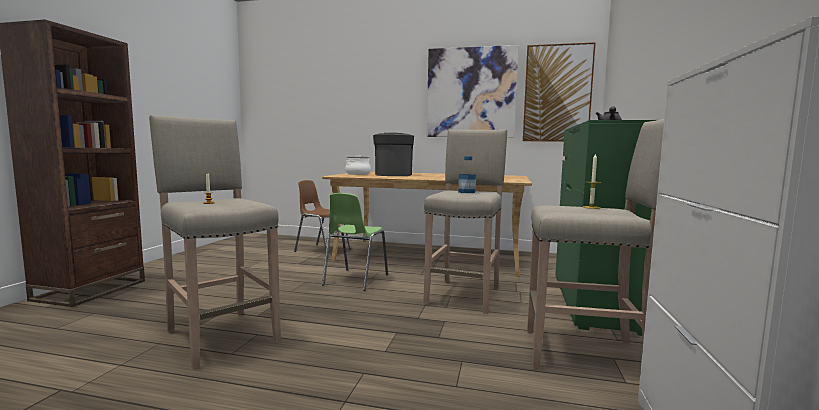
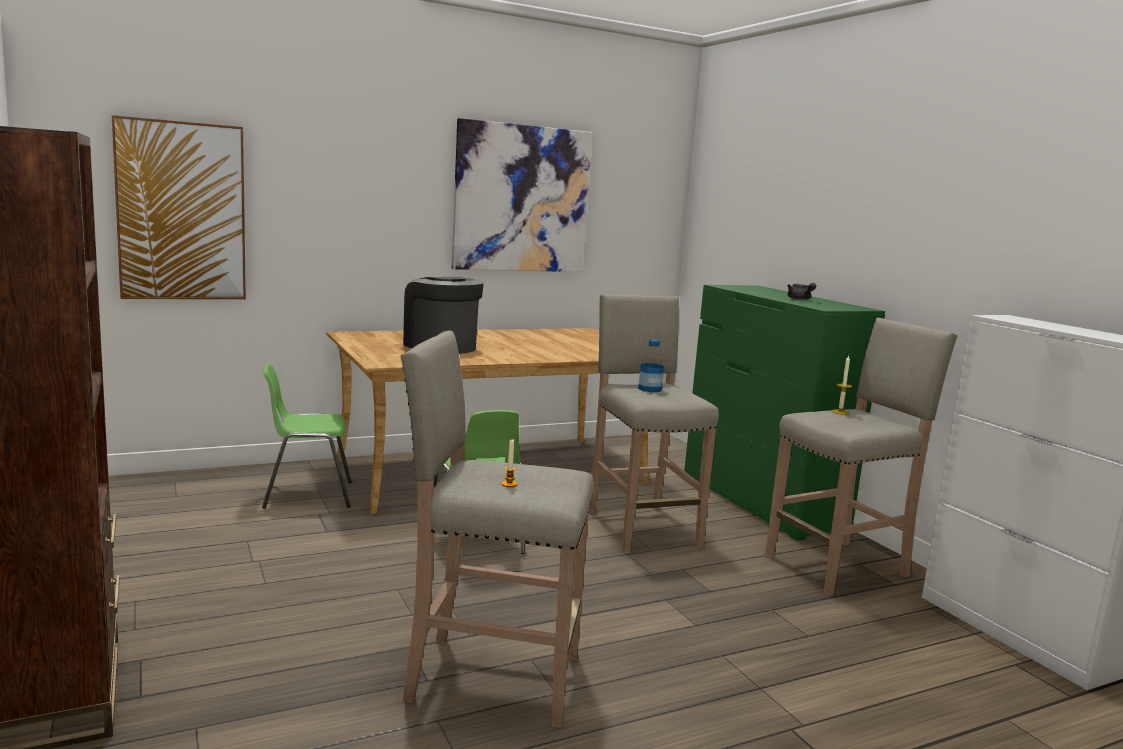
camera: 40 degrees left, 5 degrees up
(322, 250) = (307, 495): brown chair -> green chair
(358, 174) = (380, 349): cooking pot -> none
(557, 93) = (635, 209): picture -> picture (182, 211)

